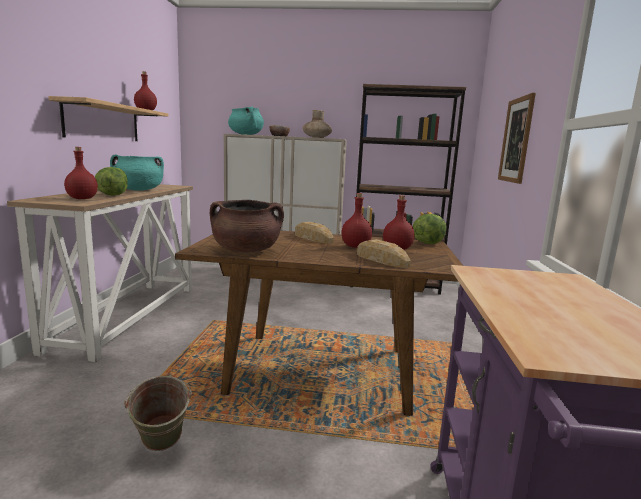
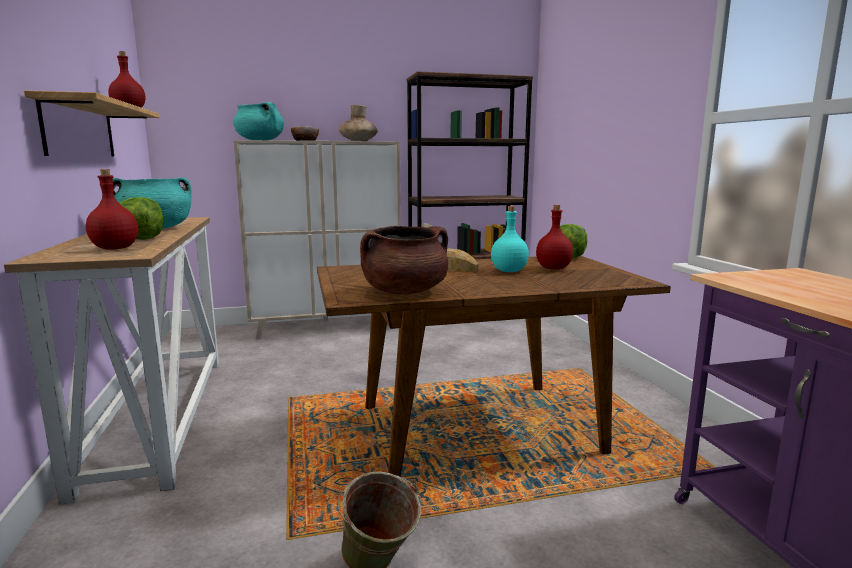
camera: 20 degrees left, 0 degrees up
(356, 246) = (509, 271): red bottle -> turquoise bottle
(381, 260) = (562, 281): bread -> none
(516, 140) = (619, 135): picture -> none

